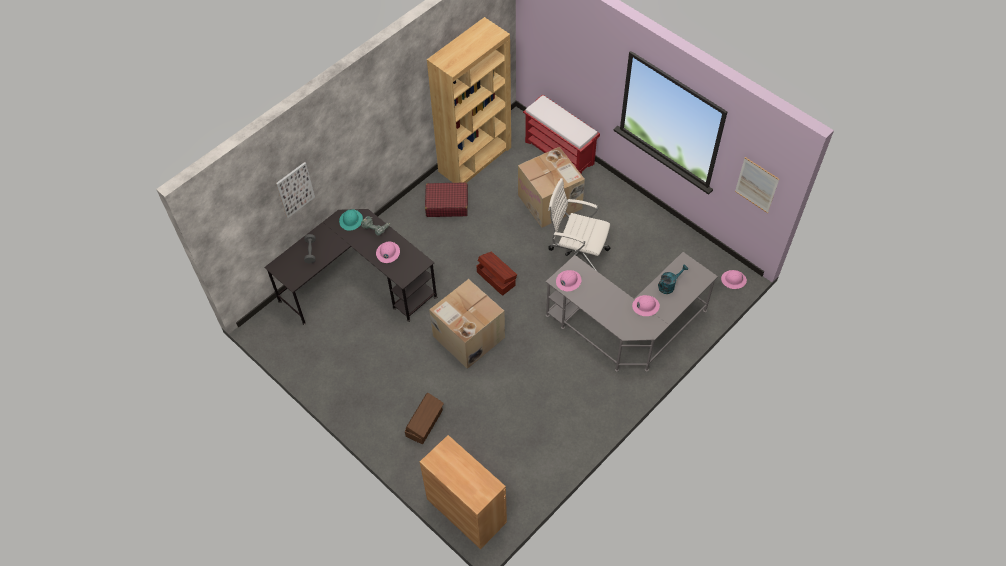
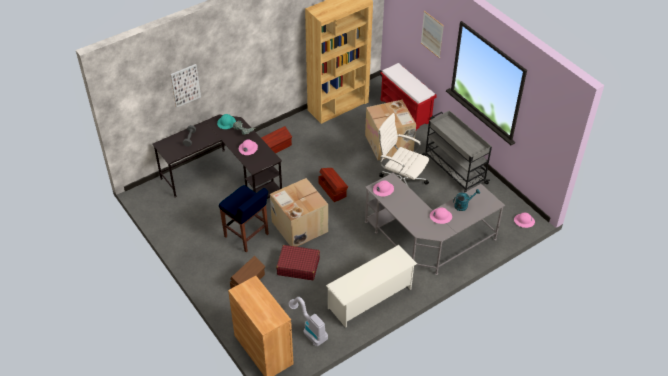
camera: 10 degrees right, 10 degrees down
(407, 361) = (247, 236): none -> blue stool
(412, 232) = (276, 147): none -> brown storage box
(446, 204) = (308, 133): red suitcase -> red suitcase (298, 266)
(514, 473) = (309, 330): none -> vacuum cleaner
(576, 417) = (370, 298): none -> white shoe rack
(635, 224) = (453, 169): none -> grey cart
(756, 185) = (546, 135): picture -> picture (432, 34)

